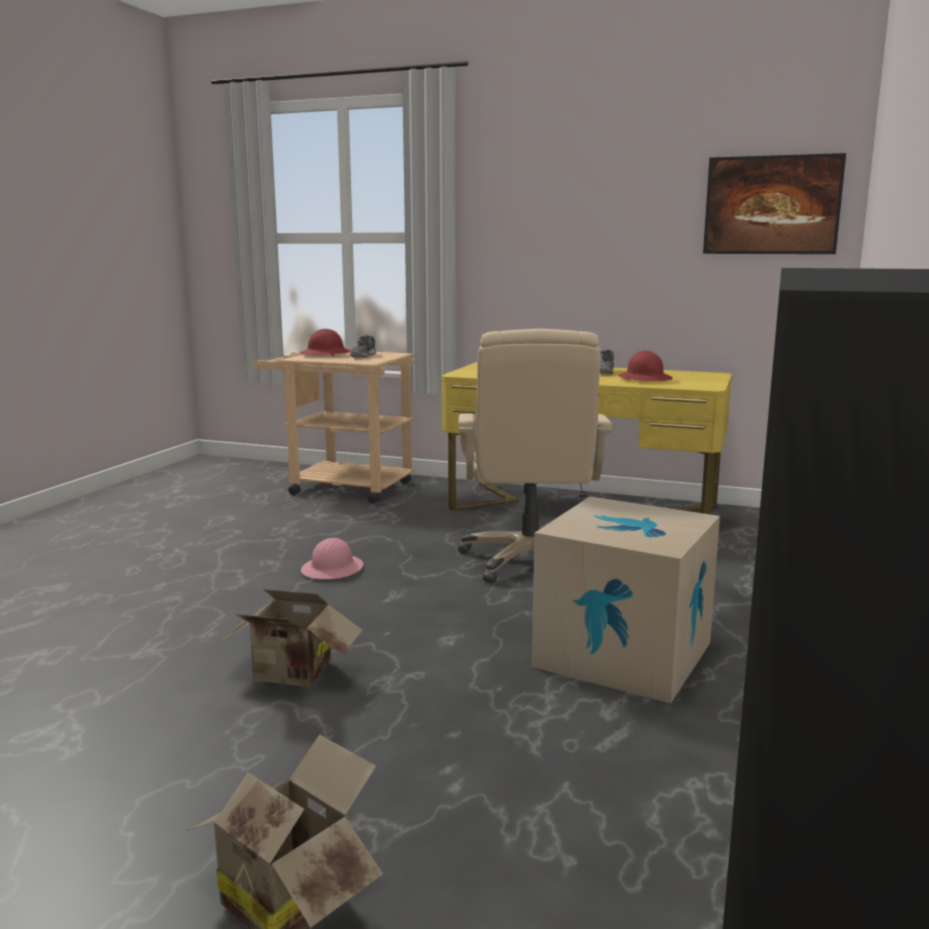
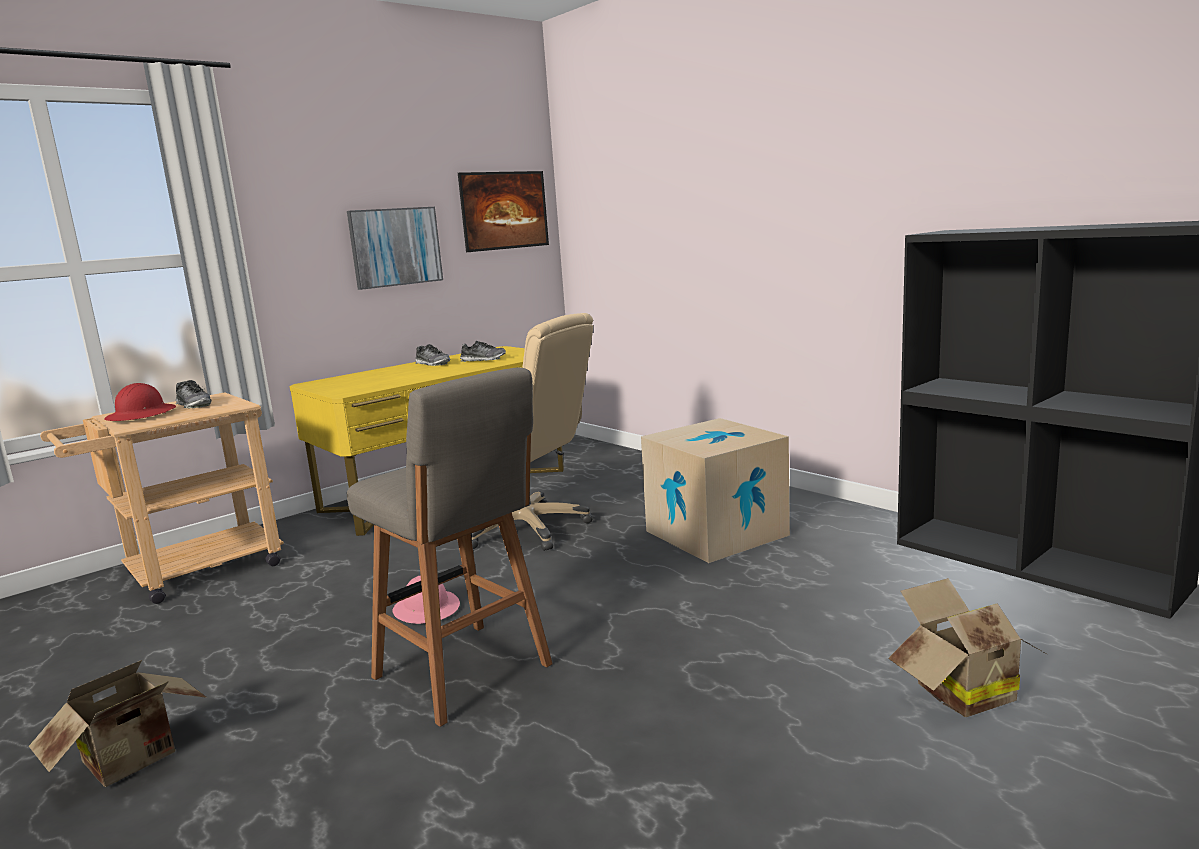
camera: 60 degrees left, 0 degrees up
(232, 612) = (465, 673): none -> grey stool
(292, 676) = (641, 656): cardboard box -> cardboard box (135, 761)
(613, 240) = (395, 247): none -> picture
(645, 378) = (483, 360): red hard hat -> shoe

